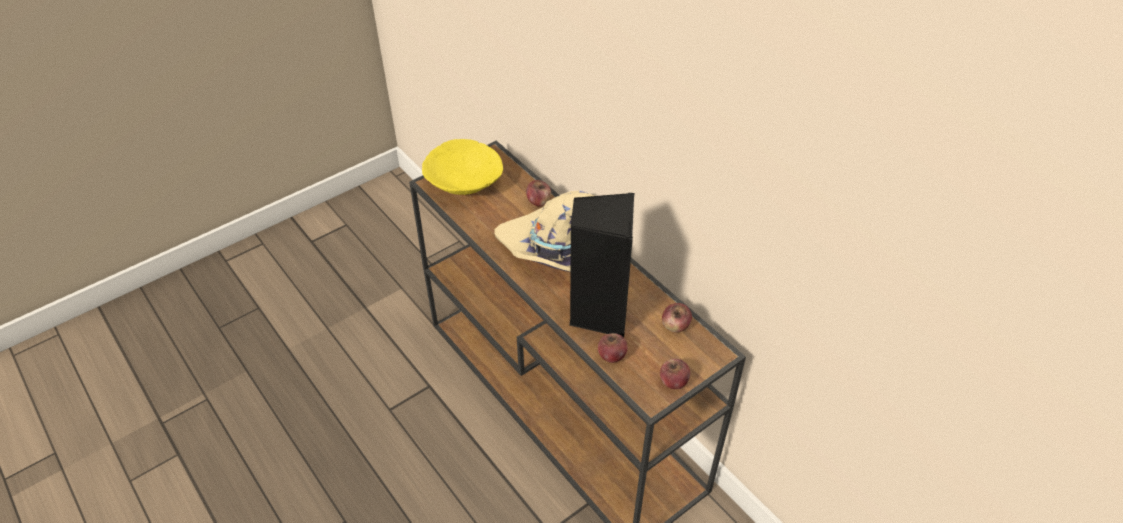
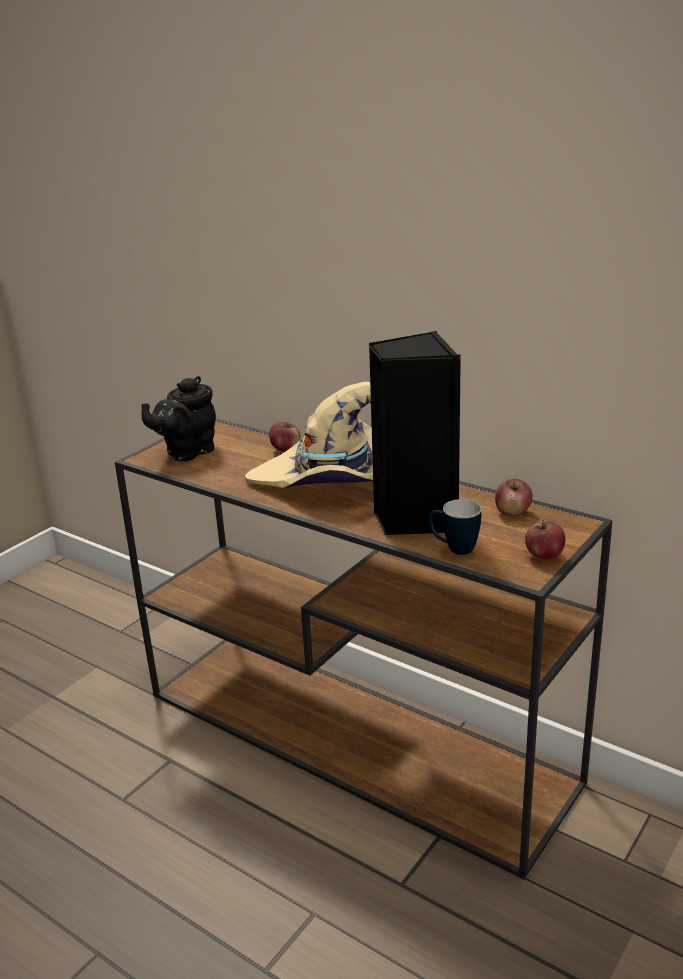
camera: 15 degrees left, 20 degrees down
(464, 184) = (187, 452): yellow bowl -> black teapot
(612, 355) = (454, 549): apple -> mug

